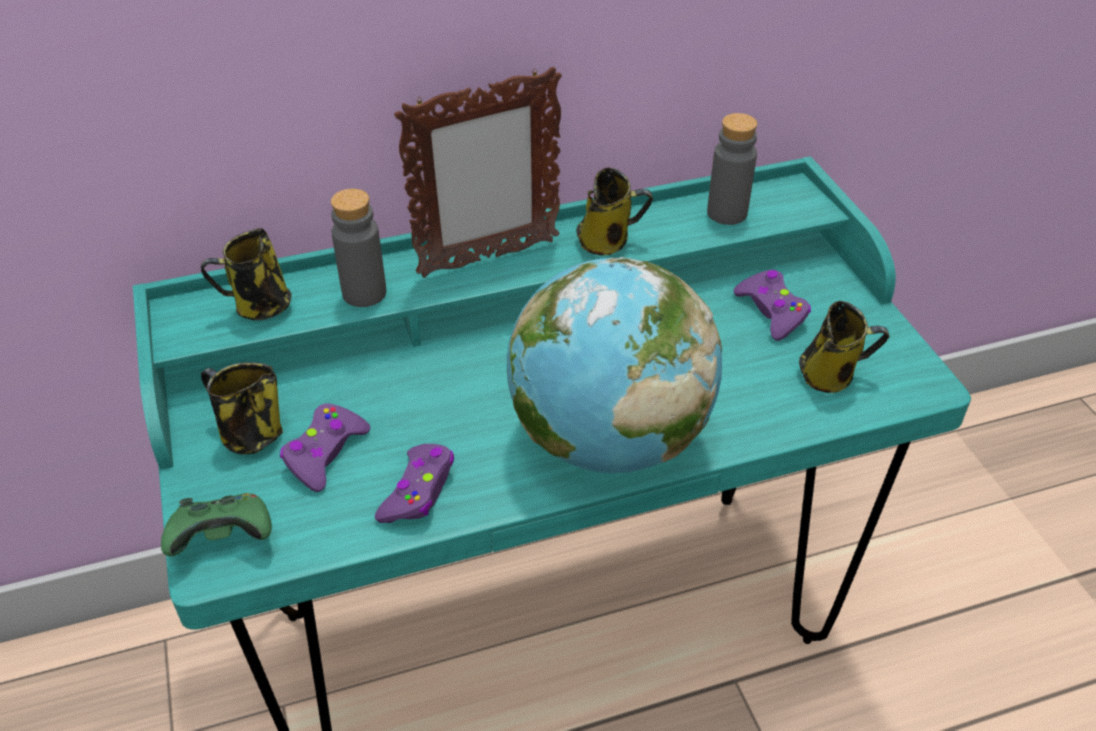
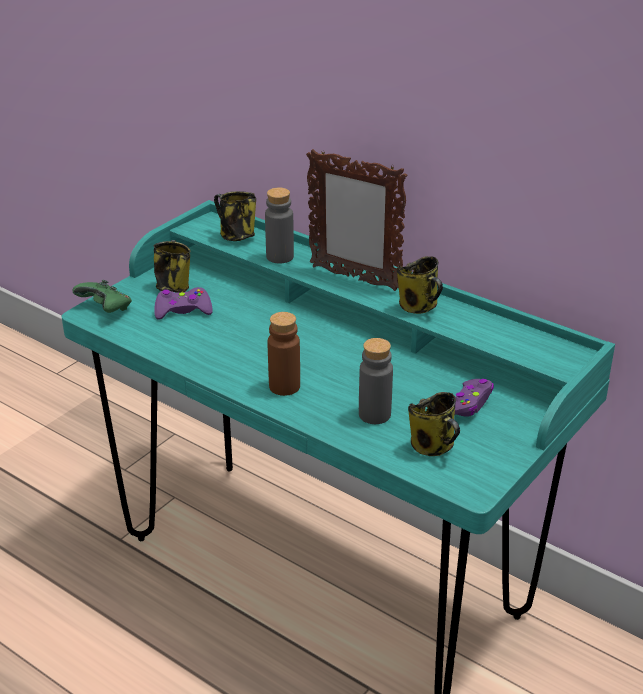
camera: 55 degrees right, 10 degrees down
(418, 491) = (186, 345): purple game controller -> none
(608, 439) = (284, 386): globe -> brown bottle
(727, 213) = (507, 336): grey bottle -> grey bottle (374, 414)

